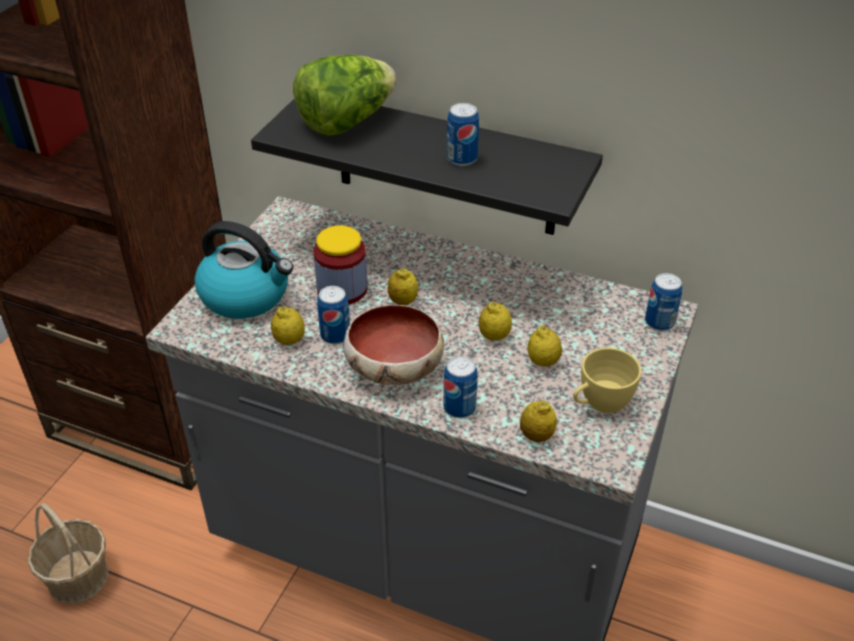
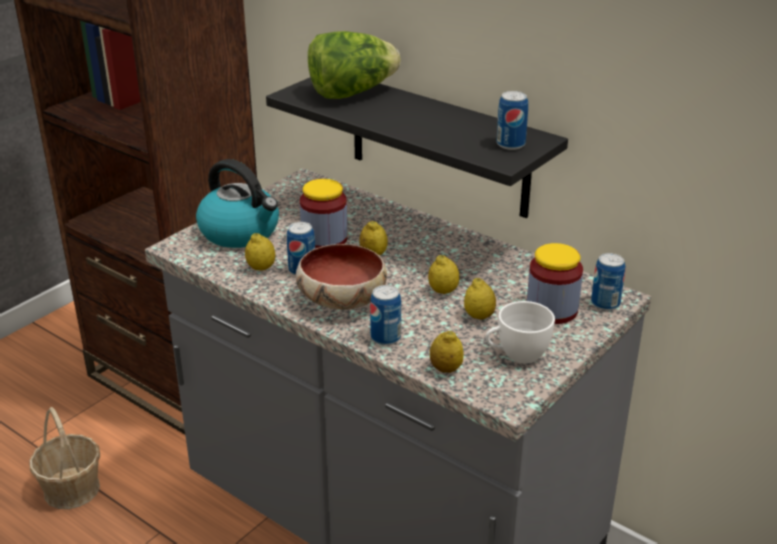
camera: 15 degrees right, 10 degrees down
(462, 158) = (437, 127): can -> can (510, 144)
(599, 404) = (516, 355): yellow cup -> white cup
(611, 340) = (551, 310): none -> jar

